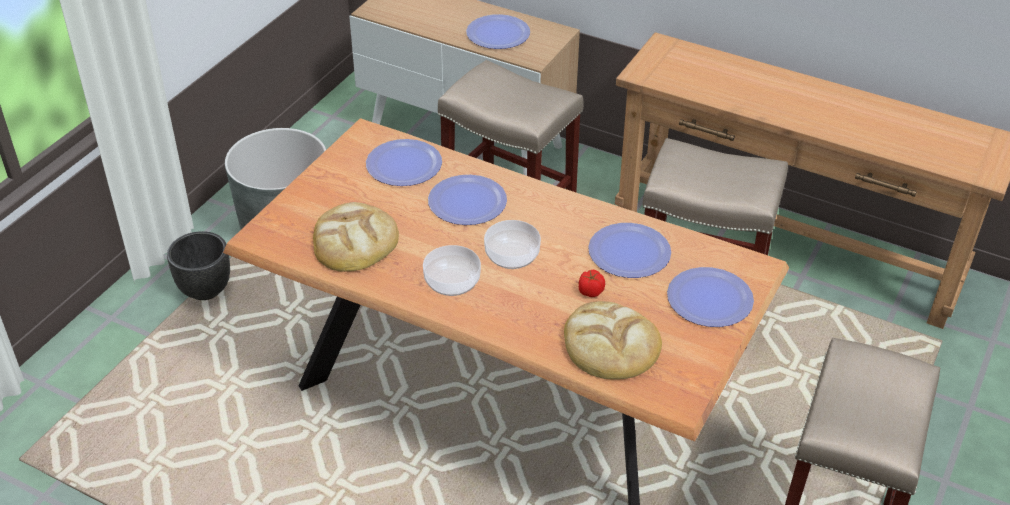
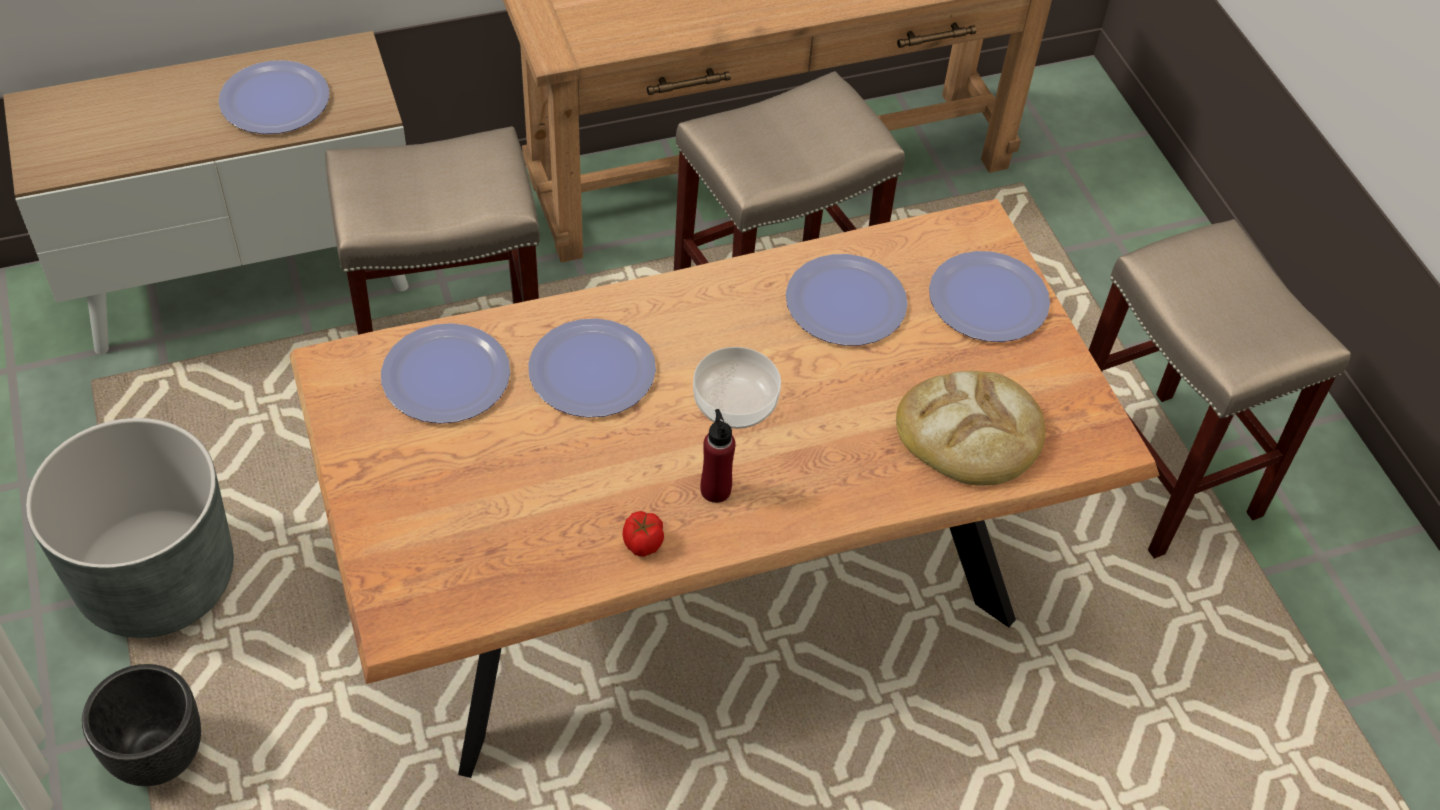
camera: 50 degrees left, 10 degrees up
(354, 241) = (531, 529): bread -> none
(452, 281) = (715, 490): bowl -> red bottle
(590, 291) = (870, 383): tomato -> tomato (642, 544)

